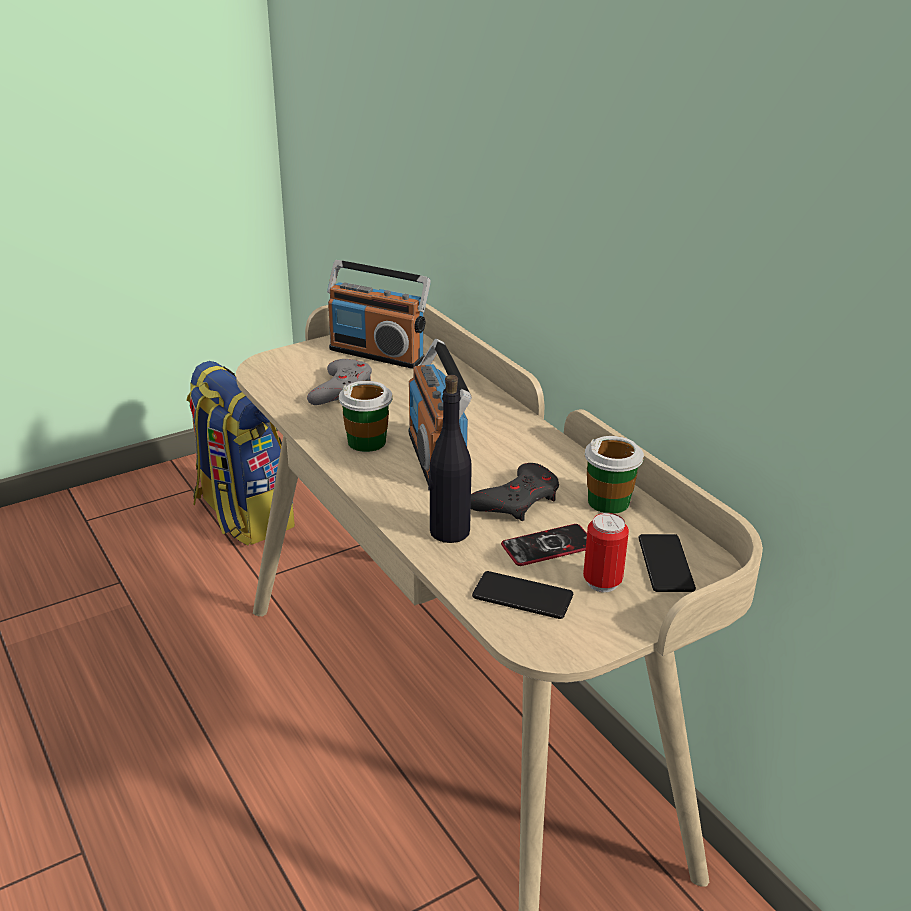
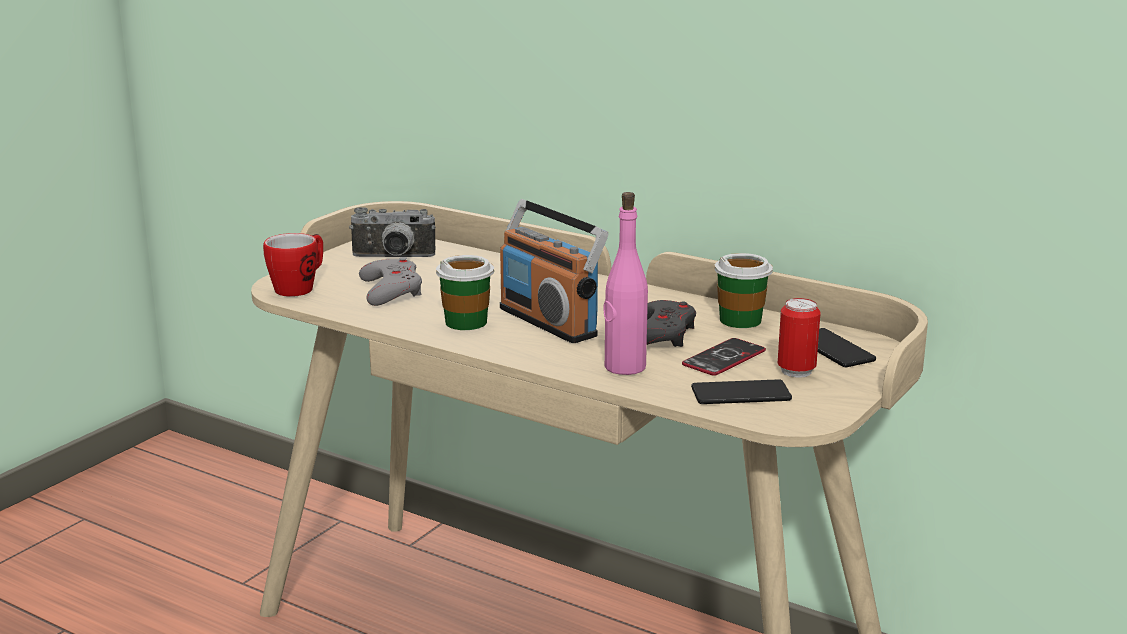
camera: 25 degrees left, 10 degrees down
(242, 515) = (171, 529): backpack -> none
(276, 370) = (300, 288): none -> mug
(377, 354) = (393, 258): radio -> camera
(449, 531) = (624, 367): black bottle -> pink bottle

